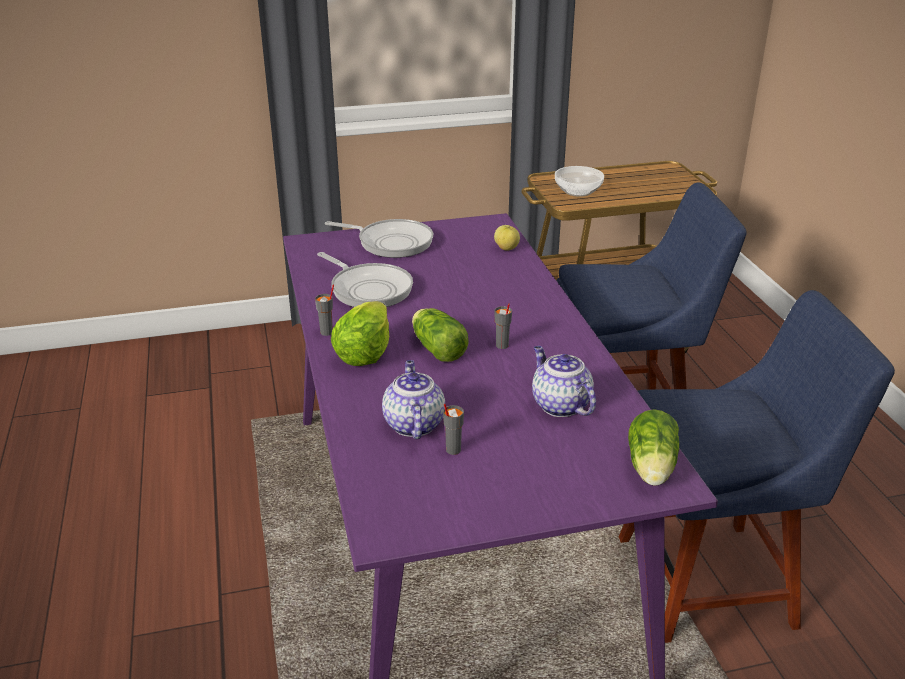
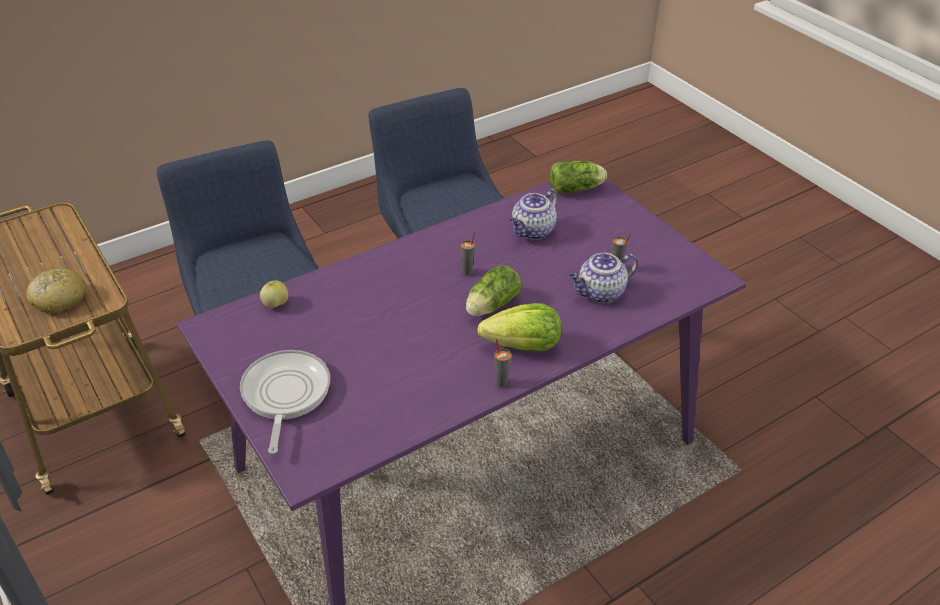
camera: 110 degrees left, 10 degrees up
(368, 289) = (404, 379): frying pan -> none
(577, 191) = (58, 299): bowl -> bread

